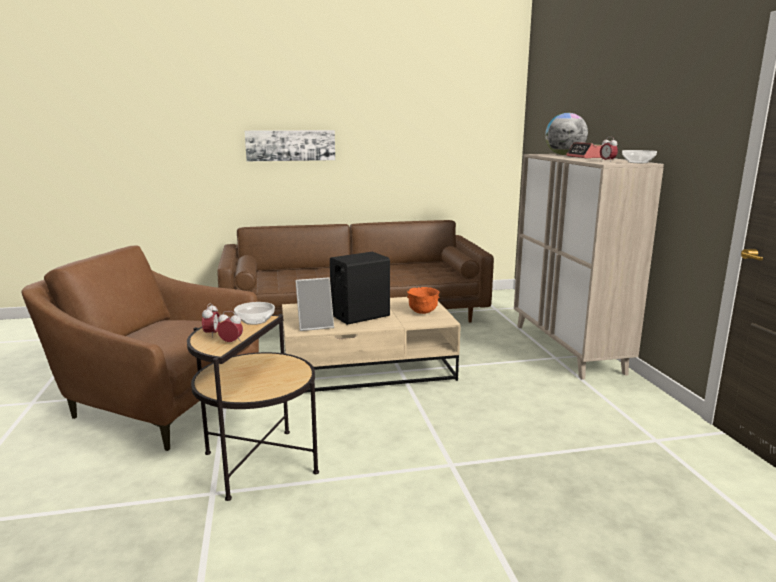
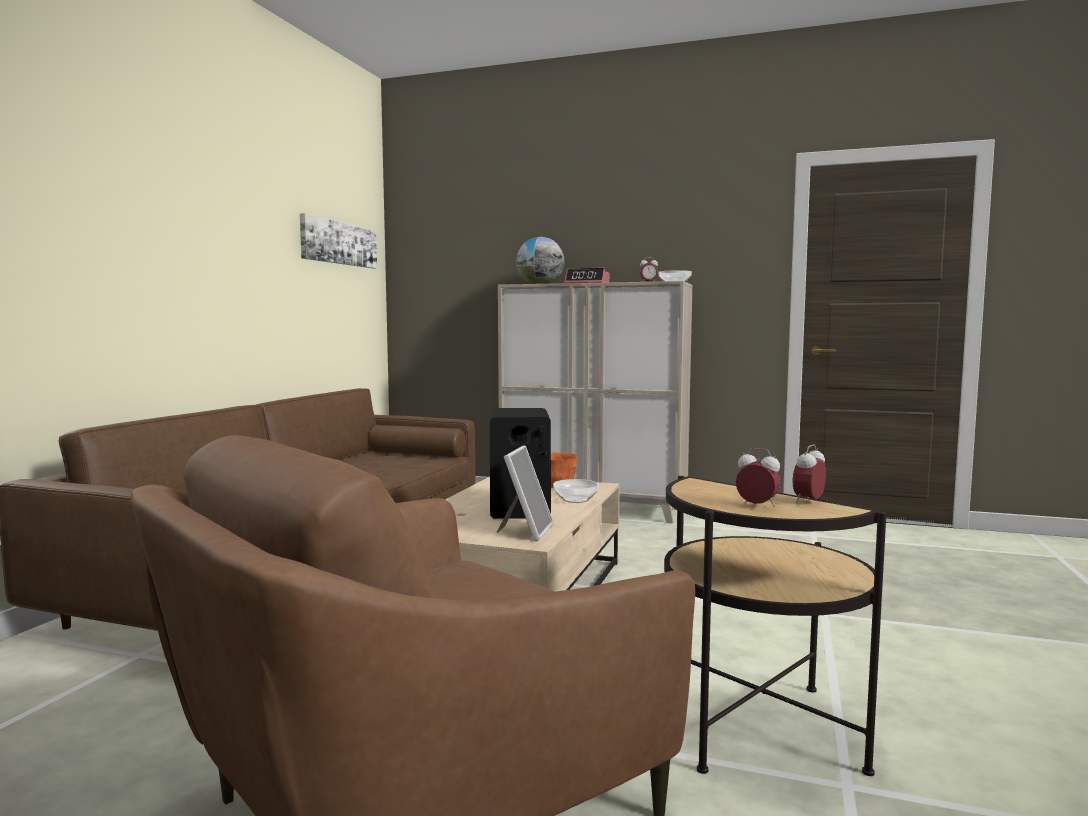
camera: 60 degrees left, 10 degrees down
(254, 321) = (705, 486): bowl -> bowl (575, 500)
(290, 145) = (121, 258): picture -> picture (338, 243)

